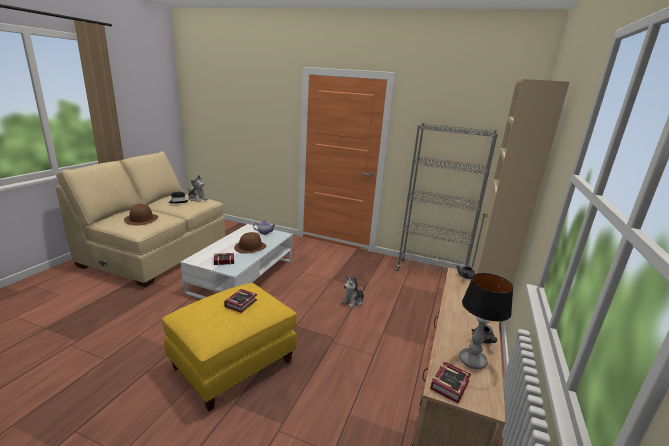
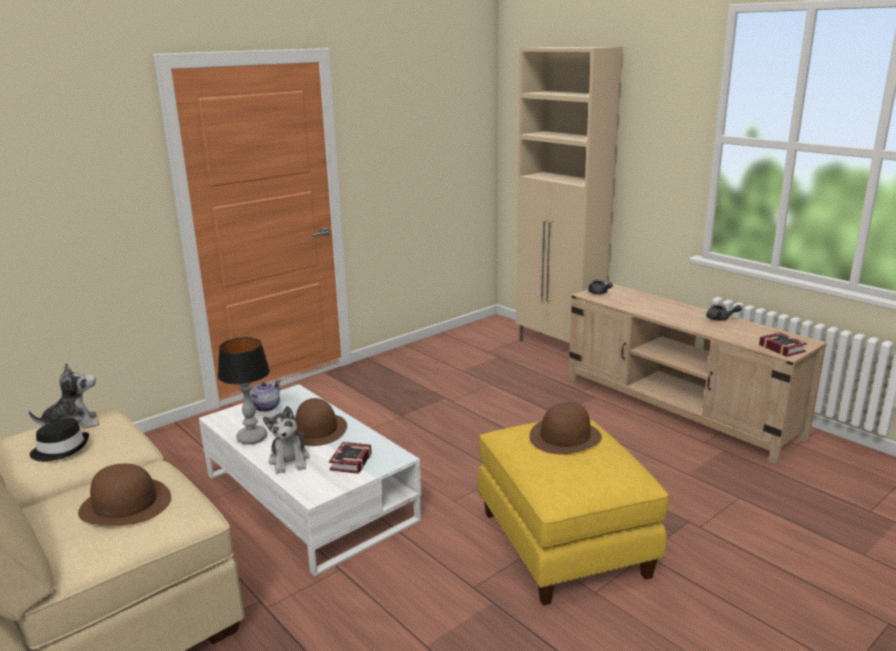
camera: 60 degrees left, 0 degrees up
(242, 302) = (565, 436): book -> brown hat
(353, 301) = (474, 415): plush toy -> plush toy (289, 460)
(431, 272) = (448, 343): grey bookcase -> none
(472, 360) = (749, 331): table lamp -> table lamp (251, 438)

